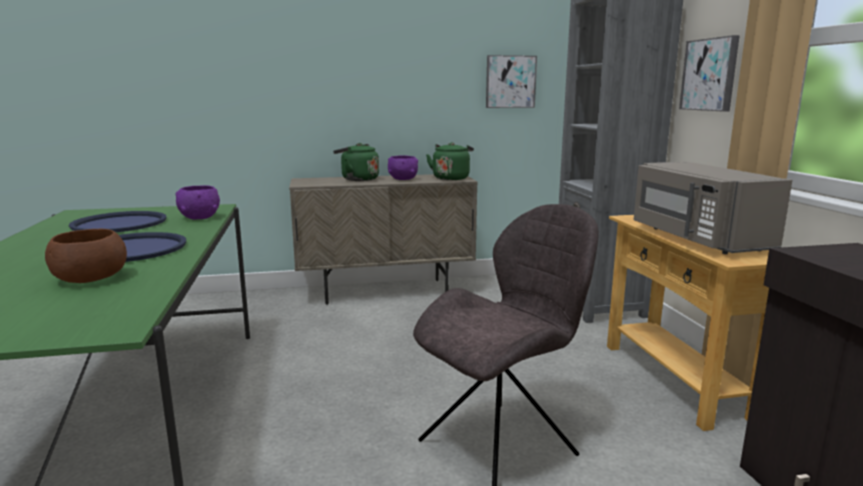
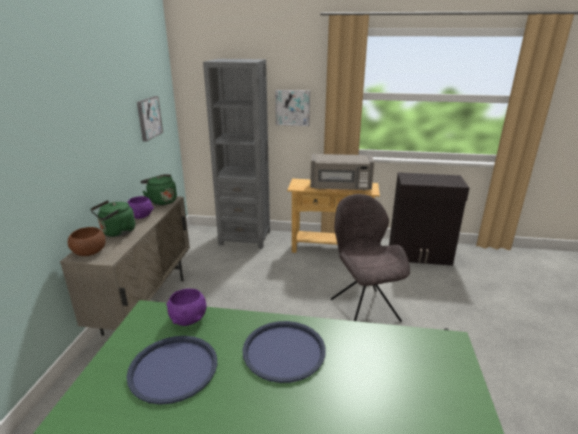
camera: 70 degrees left, 10 degrees up
(90, 278) = (359, 363): brown bowl -> brown bowl (89, 252)

